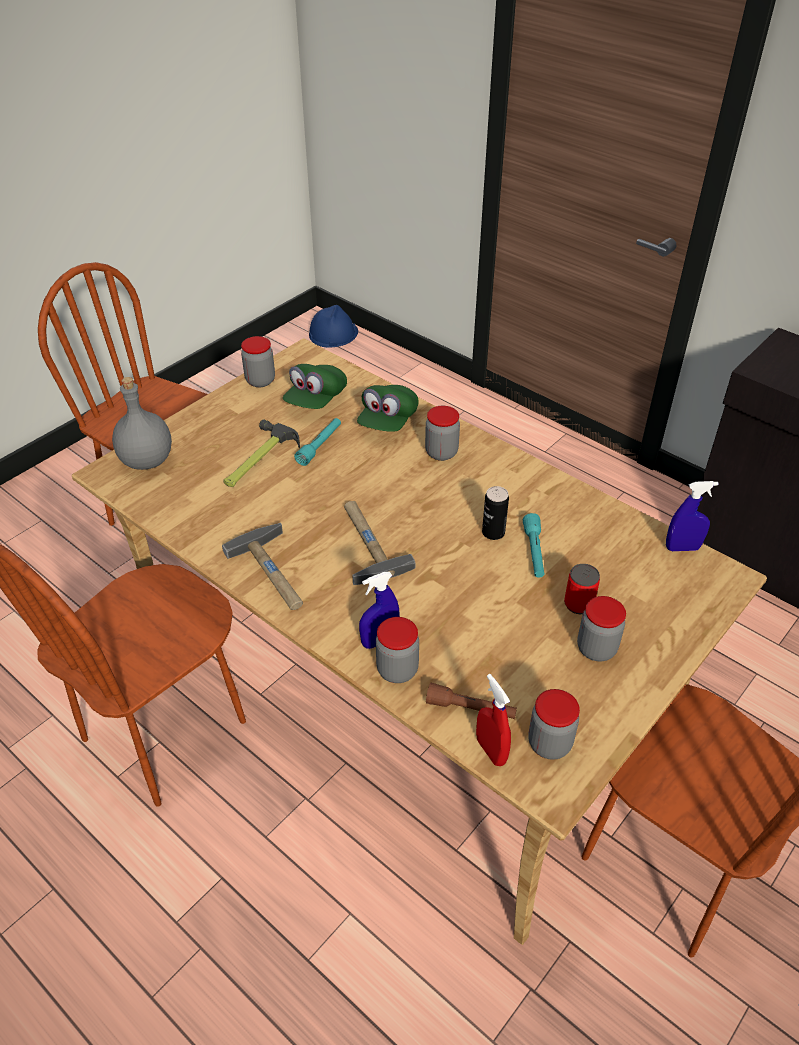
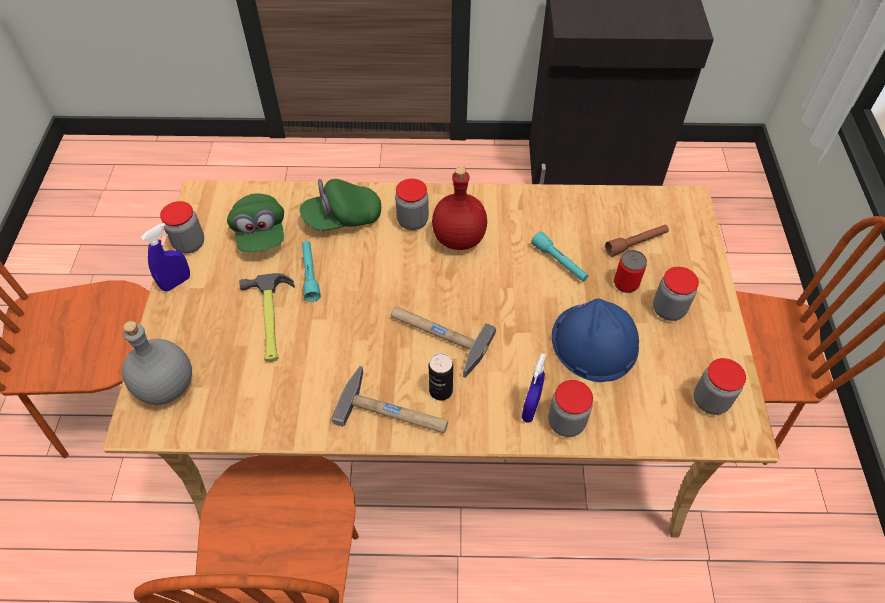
camera: 40 degrees left, 10 degrees up
(333, 333) = (106, 154): blue hard hat -> blue hard hat (594, 342)
(388, 421) = (342, 218): green cap -> green cap turned 90 degrees clockwise
(465, 485) = (458, 238): none -> red bottle
(471, 709) = (641, 414): brown flashlight -> brown flashlight (636, 243)
(491, 751) = (684, 435): red spray bottle -> none
(493, 532) = (517, 265): can -> can (441, 390)
(682, 548) = (644, 197): blue spray bottle -> blue spray bottle (176, 283)

